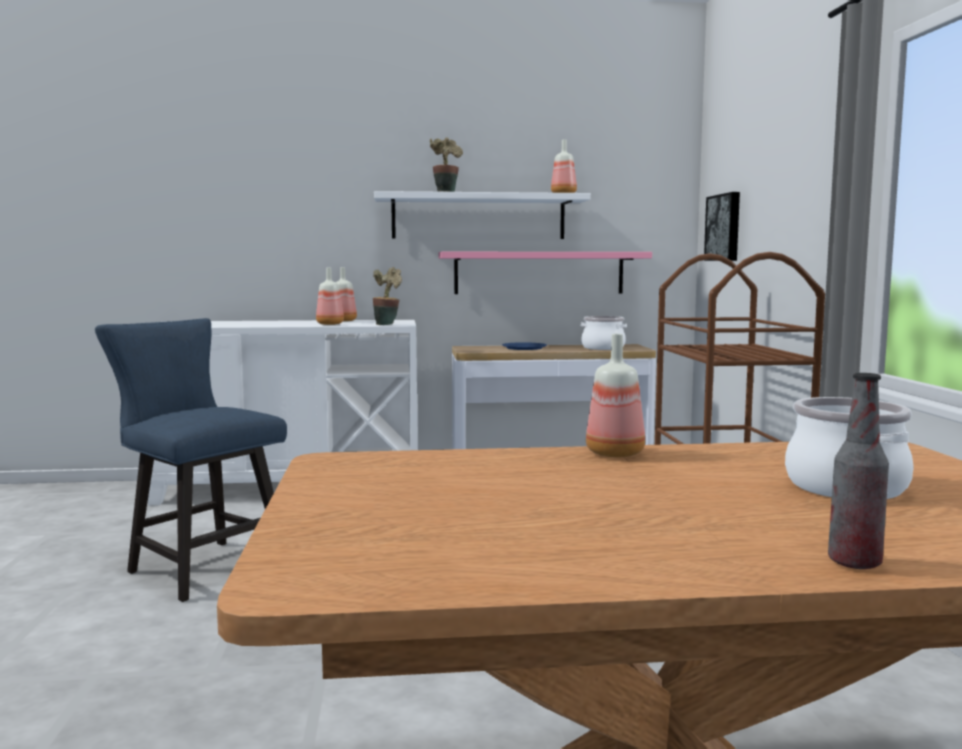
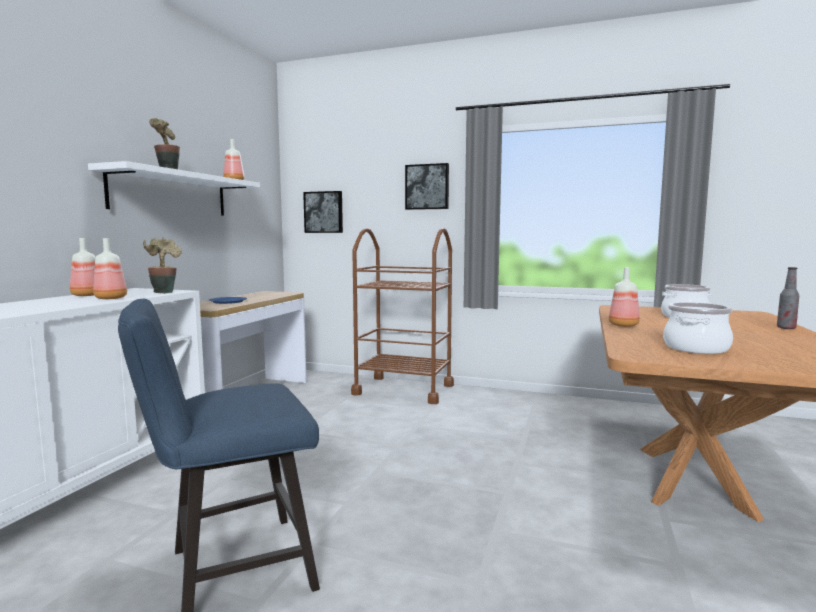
camera: 65 degrees left, 0 degrees up
(539, 273) = (211, 242): pink shelf -> none
(603, 348) = (270, 295): cooking pot -> cooking pot (696, 348)
(815, 173) = (427, 187): none -> picture

